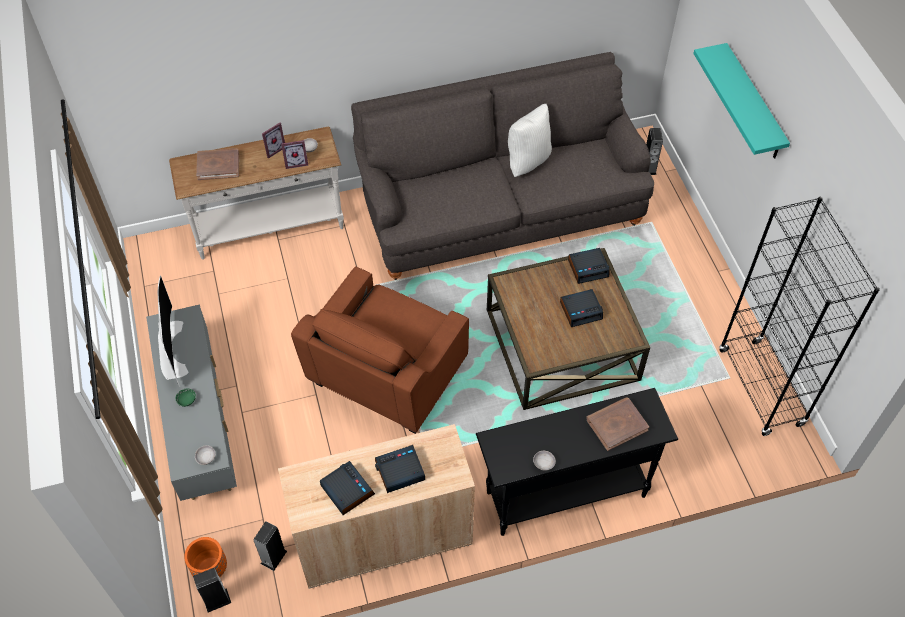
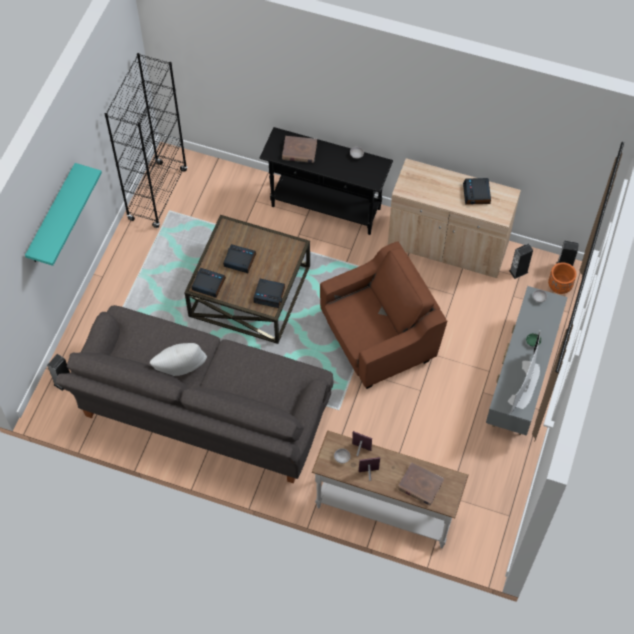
camera: 145 degrees left, 5 degrees up
(399, 471) = (441, 187): alarm clock -> alarm clock (269, 295)

